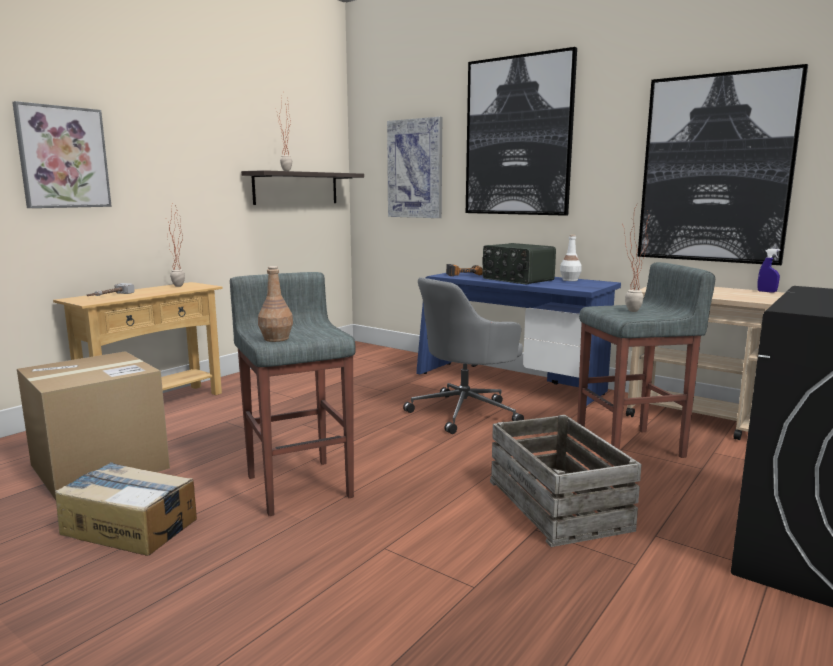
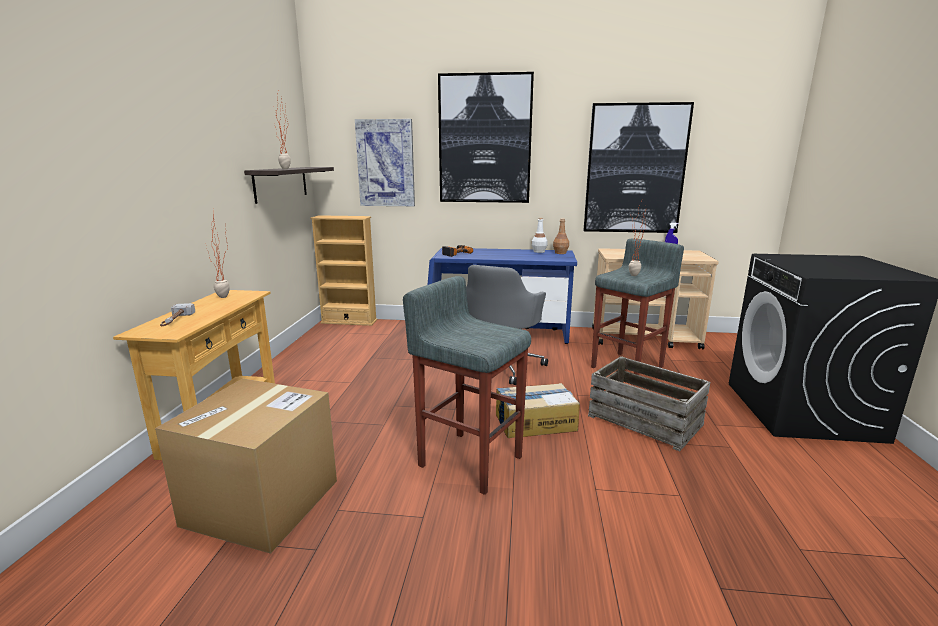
camera: 30 degrees left, 5 degrees up
(63, 157) = (99, 168): picture -> none
(130, 526) = (384, 548): cardboard box -> cardboard box (534, 422)
(276, 339) = (482, 344): brown bottle -> brown bottle (560, 253)
(369, 347) = (349, 321): none -> beige bookcase
(517, 279) = (505, 255): radio -> none

